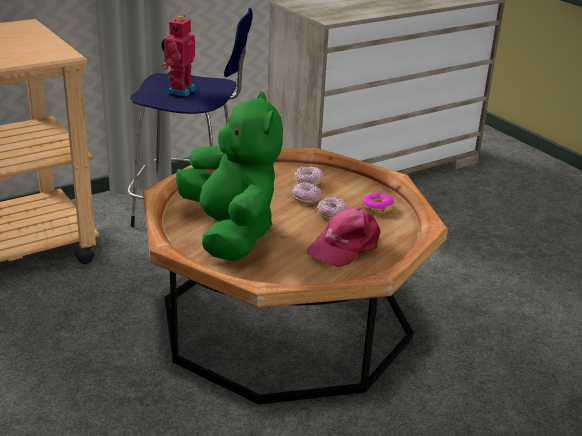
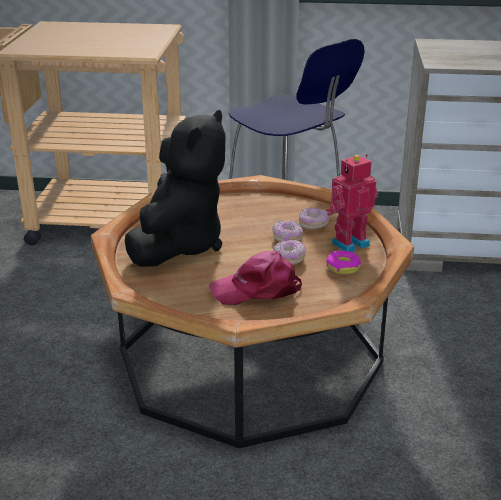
camera: 40 degrees right, 0 degrees up
(179, 90) = (282, 112): toy robot -> toy robot (349, 243)
(230, 233) = (179, 245): green plush toy -> black plush toy

